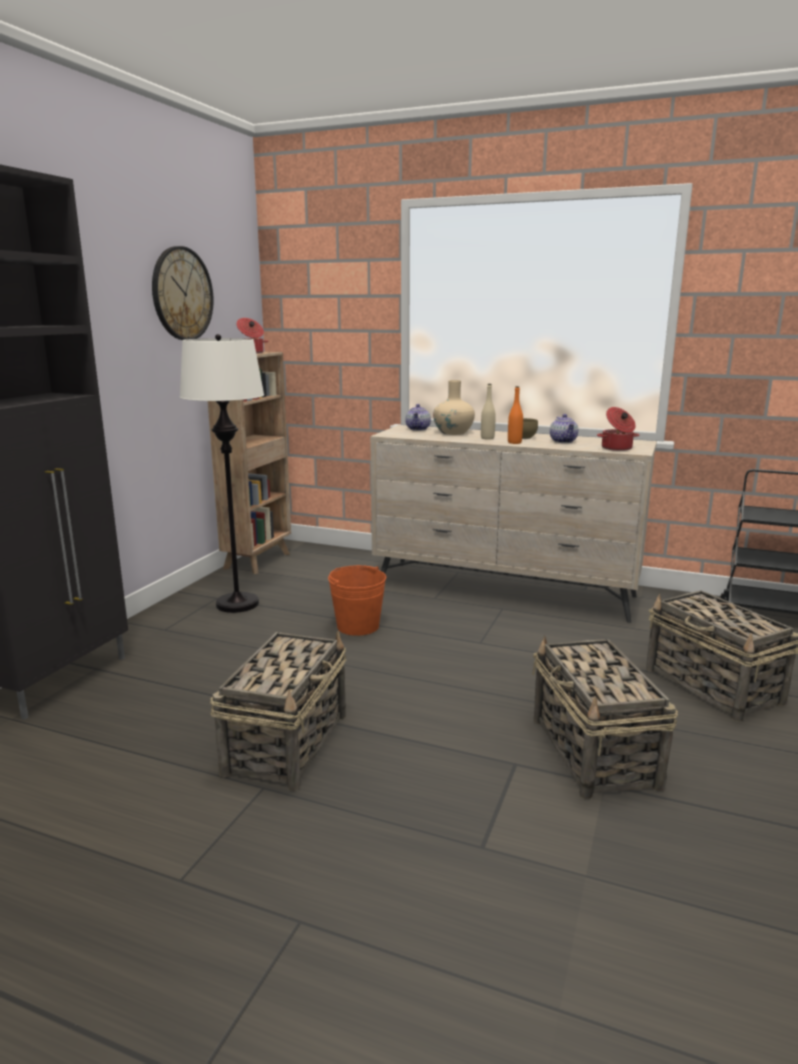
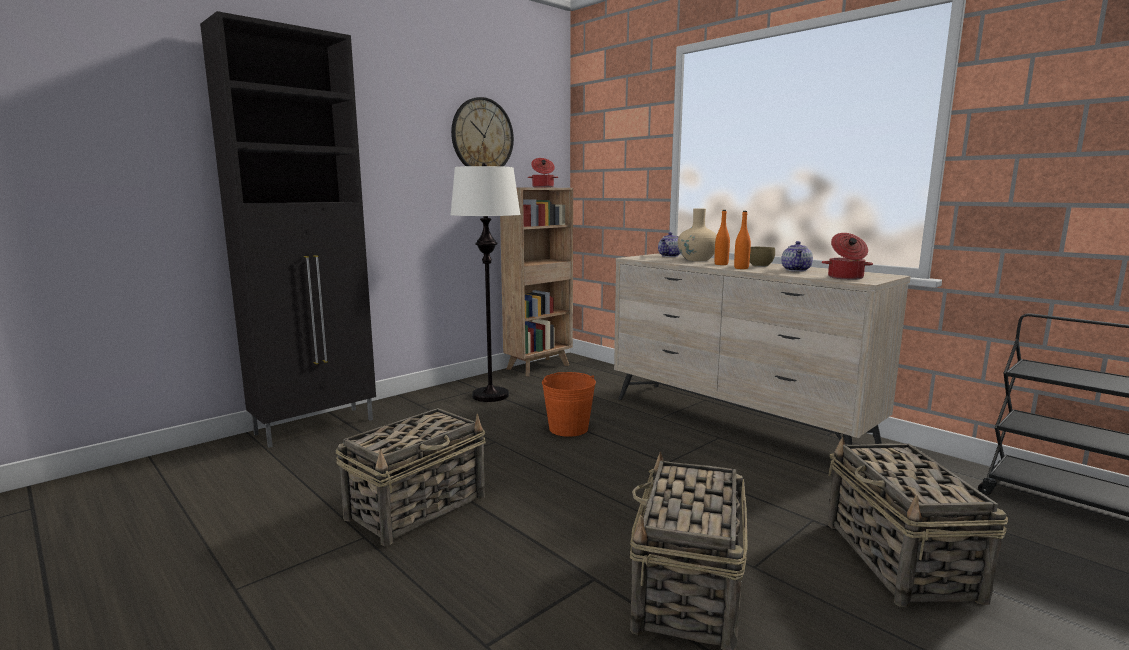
camera: 25 degrees right, 5 degrees down
(487, 438) = (721, 264): beige bottle -> orange bottle

